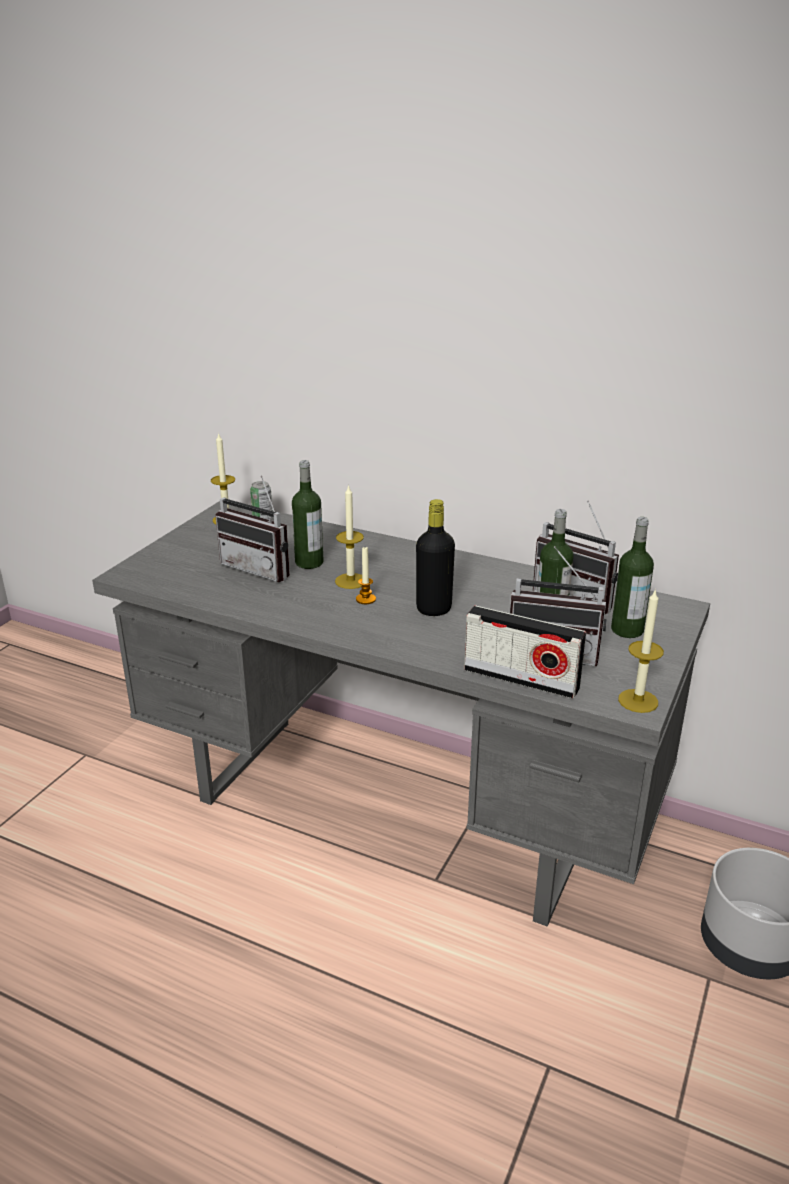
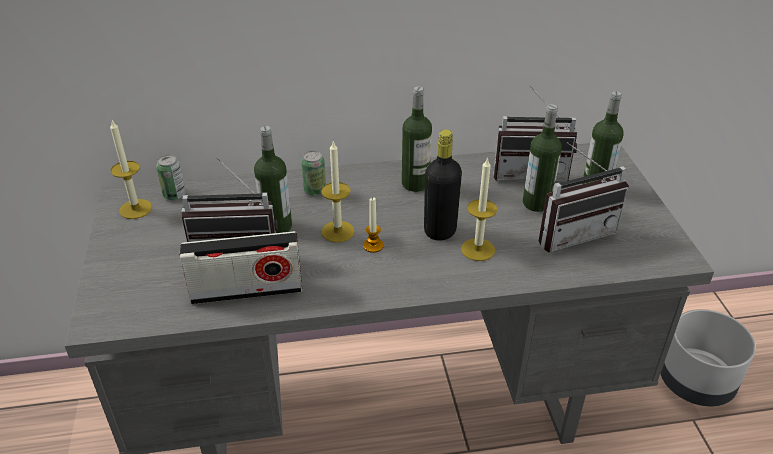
camera: 35 degrees left, 10 degrees up
(368, 550) = (315, 191): none -> can
(458, 571) = (415, 183): none -> bottle
(521, 679) = (579, 270): radio -> radio (246, 291)
(638, 701) = (673, 251): candle -> candle (478, 249)

